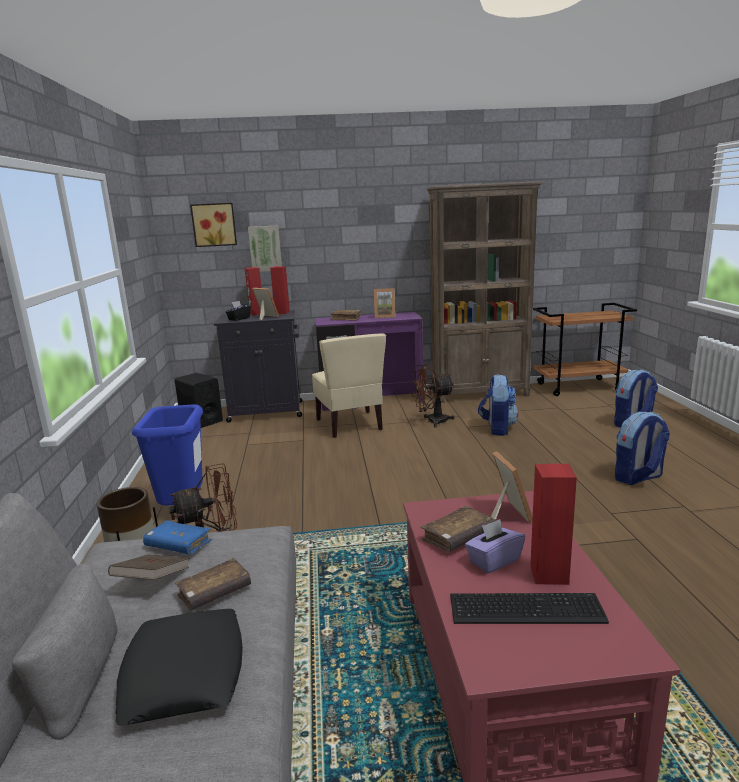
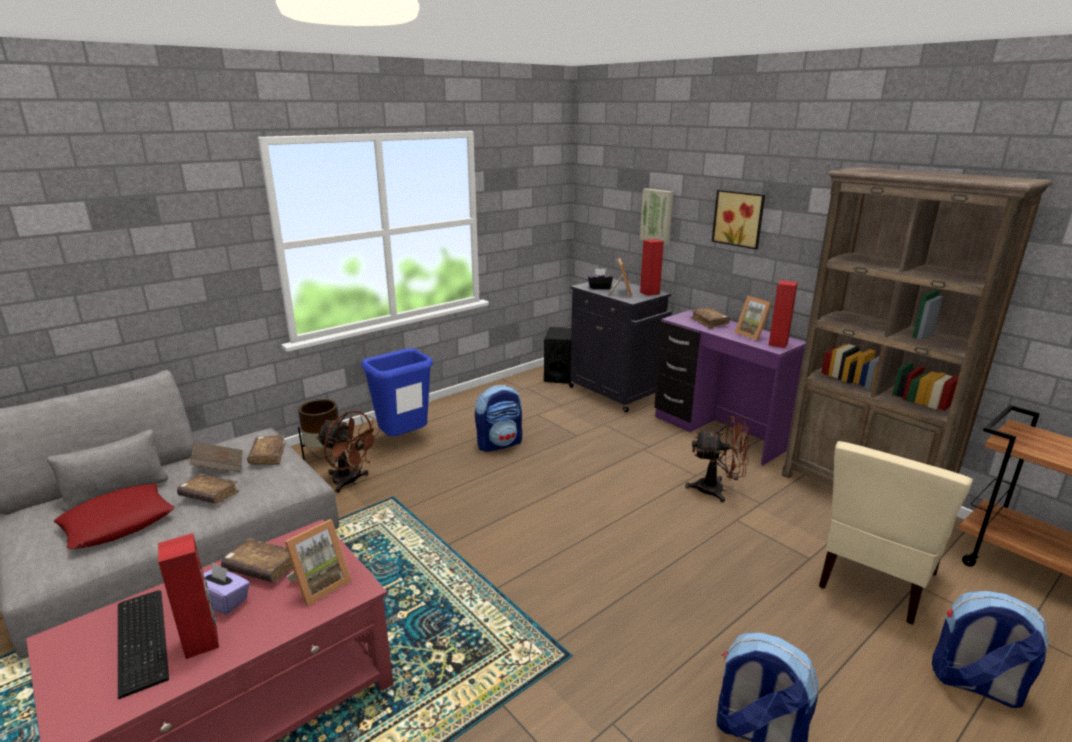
camera: 55 degrees right, 5 degrees up
(178, 545) = (268, 455): blue book -> brown book
(184, 673) = (118, 523): black pillow -> red pillow
(214, 224) = (618, 181): picture -> picture (739, 218)
(256, 313) = (630, 286): red speaker -> red speaker (777, 344)
(350, 425) = (641, 445): beige chair -> beige chair (874, 579)
(432, 421) = (717, 490): brown fan -> brown fan turned 150 degrees clockwise
(497, 428) = (762, 545): backpack -> backpack (499, 444)

